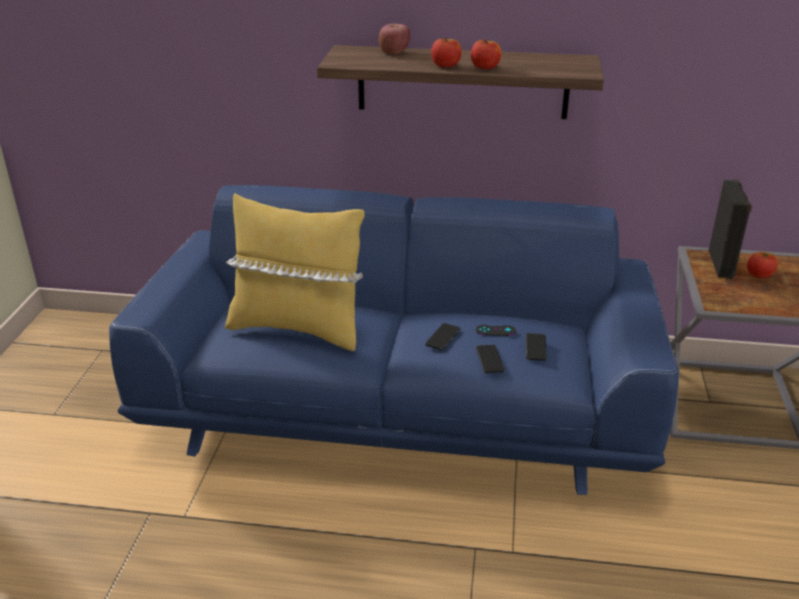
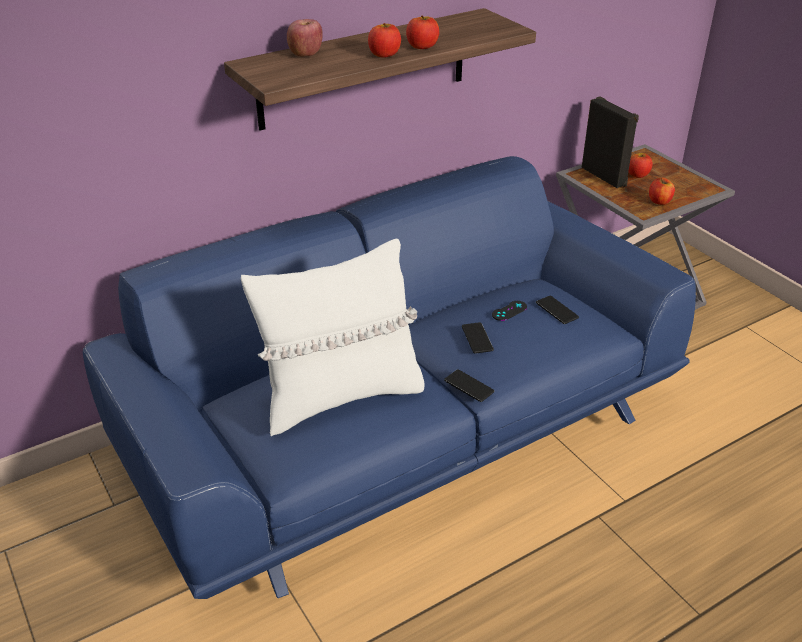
camera: 40 degrees left, 5 degrees up
(297, 328) = (340, 397): yellow pillow -> white pillow
(489, 359) = (540, 339): phone -> phone (469, 386)
(746, 302) = (659, 201): none -> apple

